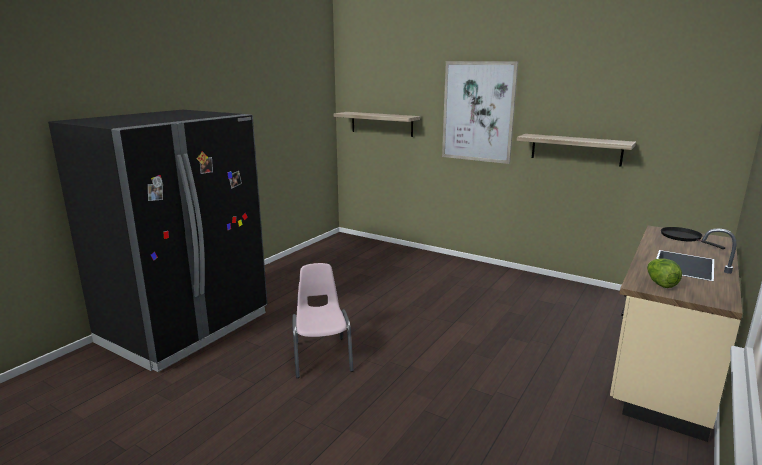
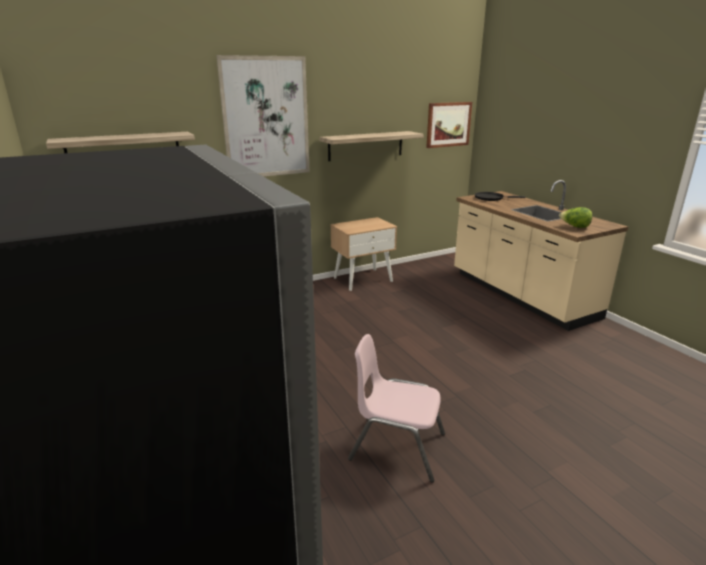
camera: 60 degrees left, 5 degrees up
(541, 282) = (363, 279): none -> beige nightstand
(702, 141) = (448, 124): none -> picture

